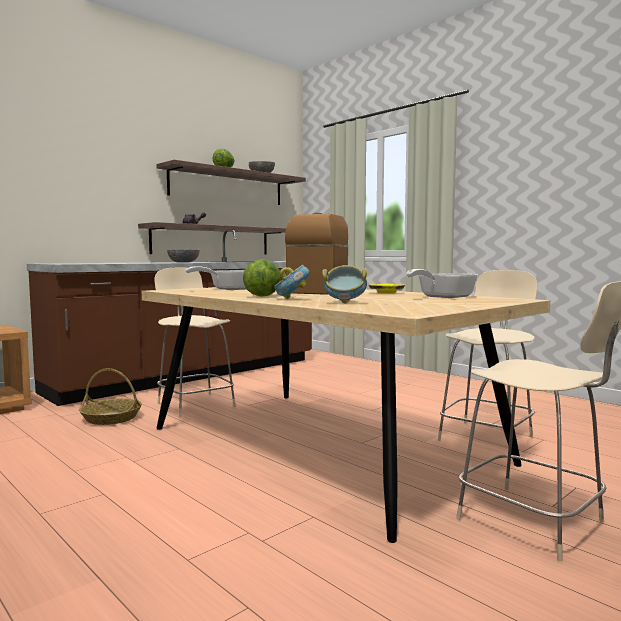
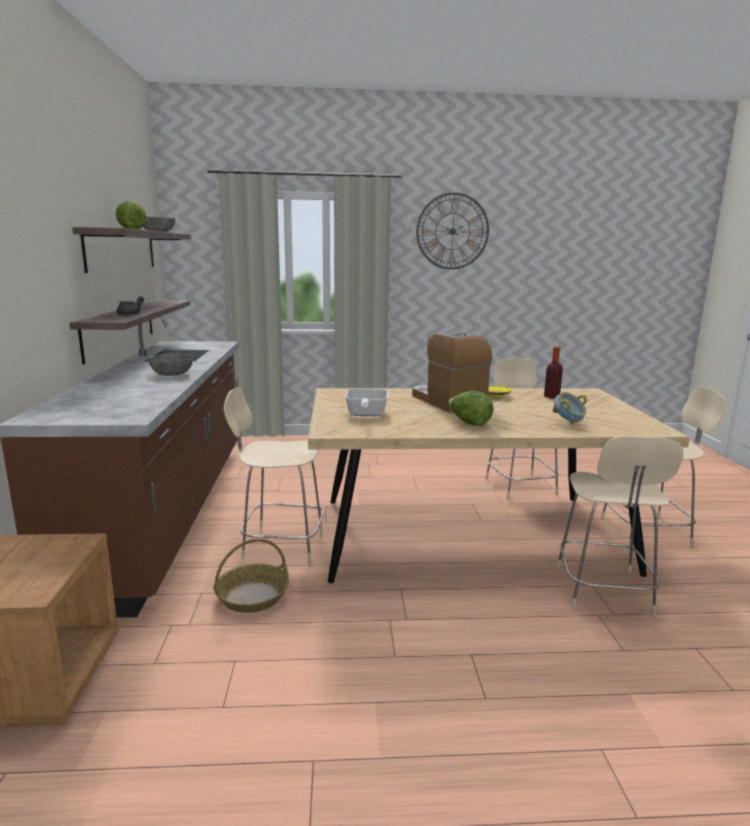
camera: 50 degrees left, 10 degrees up
(291, 299) = (514, 424): bowl -> none
(307, 525) = (603, 592): none -> beige chair
(441, 297) = (551, 396): frying pan -> bottle
(532, 140) = (452, 231): none -> wall clock

